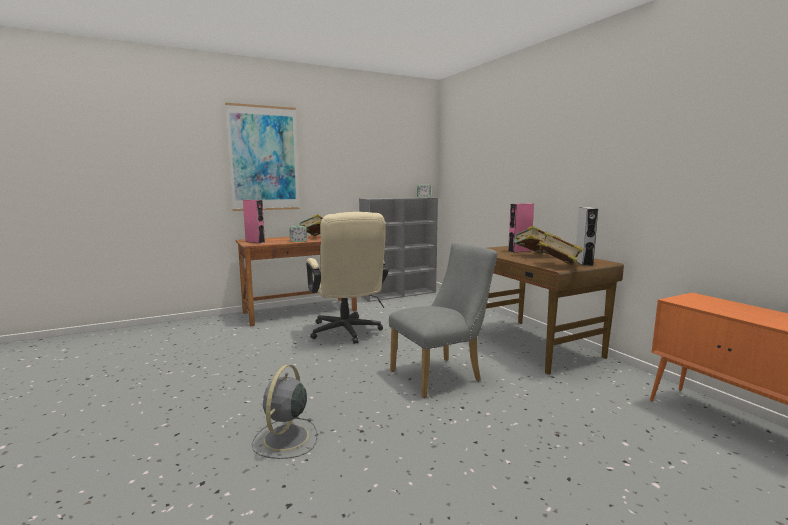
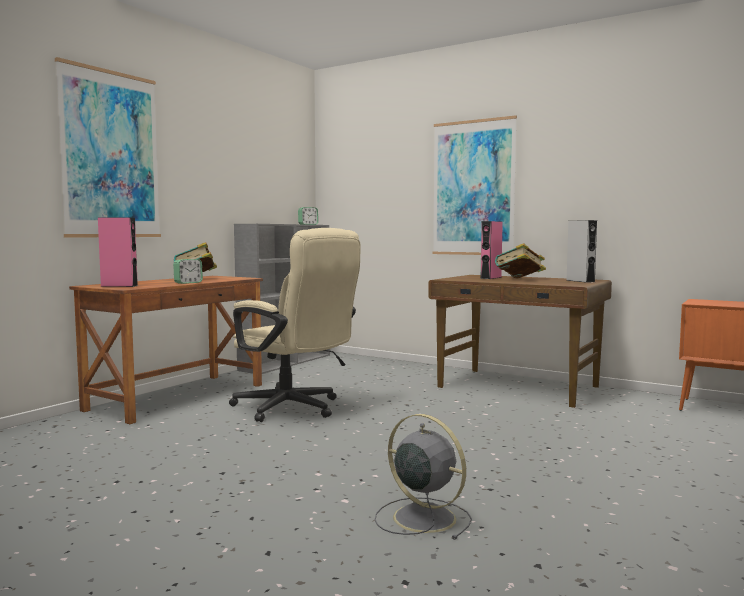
camera: 30 degrees left, 5 degrees down
(285, 439) = (422, 517): grey fan -> grey fan turned 150 degrees clockwise
(441, 375) = (480, 427): grey chair -> none
(528, 172) = (473, 188): none -> picture
(557, 266) = (568, 284): book -> none

